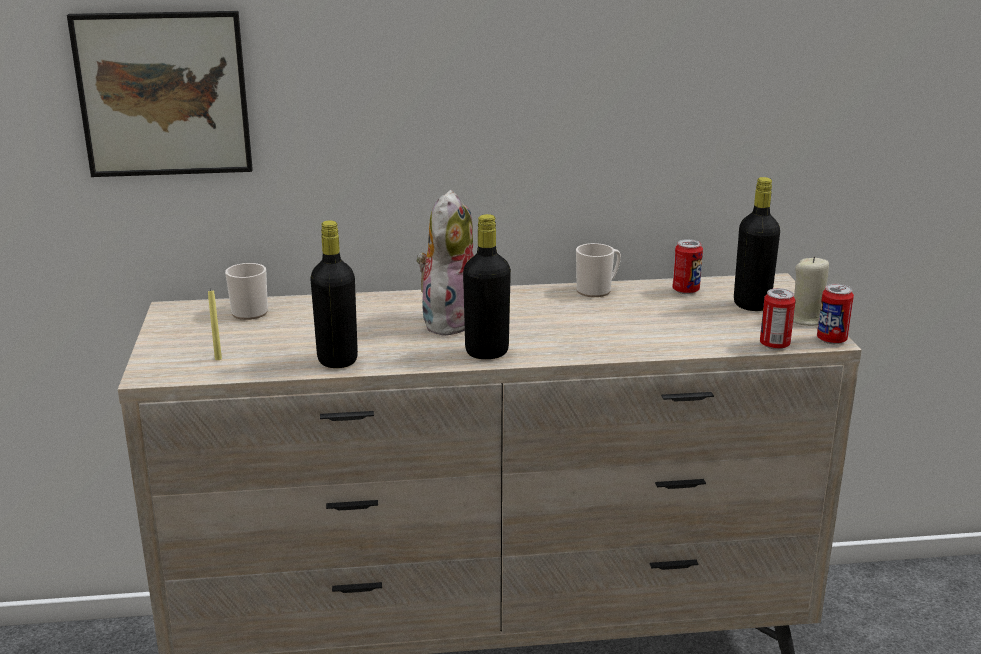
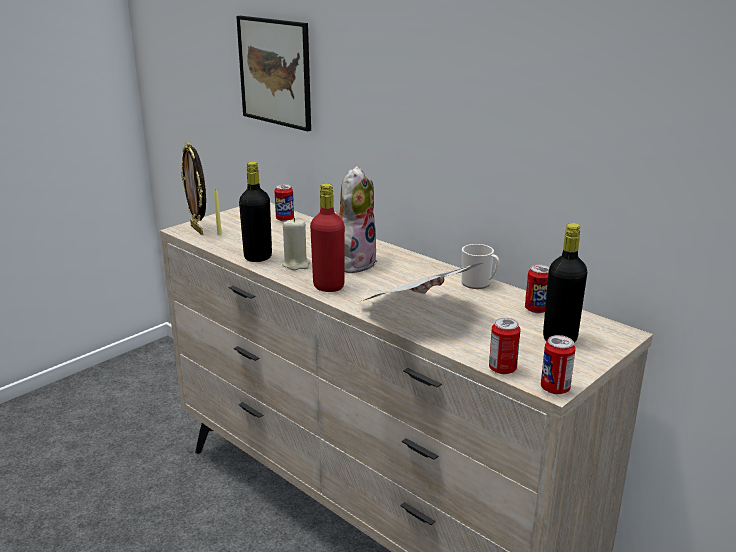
camera: 50 degrees right, 0 degrees up
(174, 365) = (198, 229): none -> picture frame
(251, 310) = (285, 219): mug -> can
(447, 320) = (354, 262): plush toy -> plush toy turned 45 degrees counterclockwise
(487, 352) = (328, 286): black bottle -> red bottle
(615, 335) = (418, 312): none -> newspaper
(807, 319) = (575, 367): beige candle -> beige candle (296, 264)

